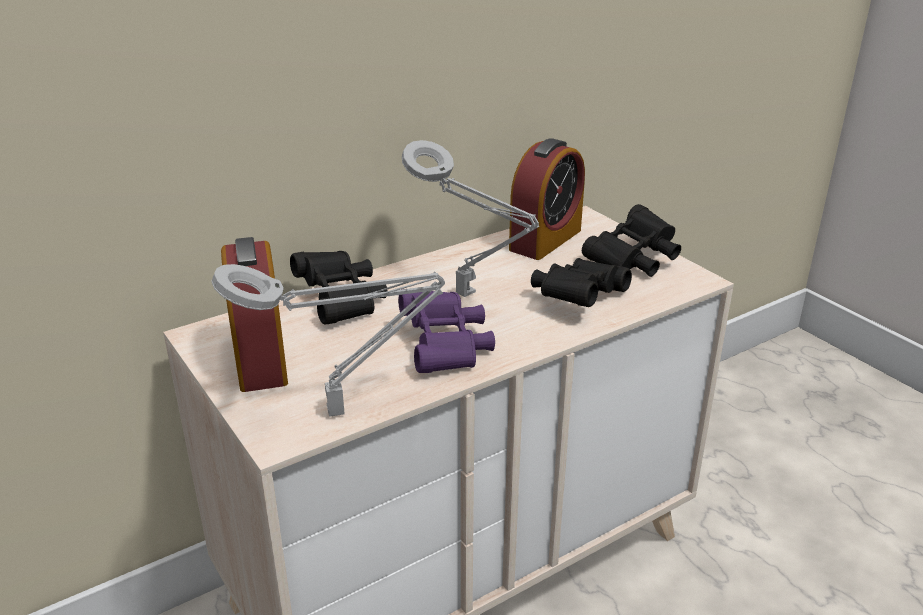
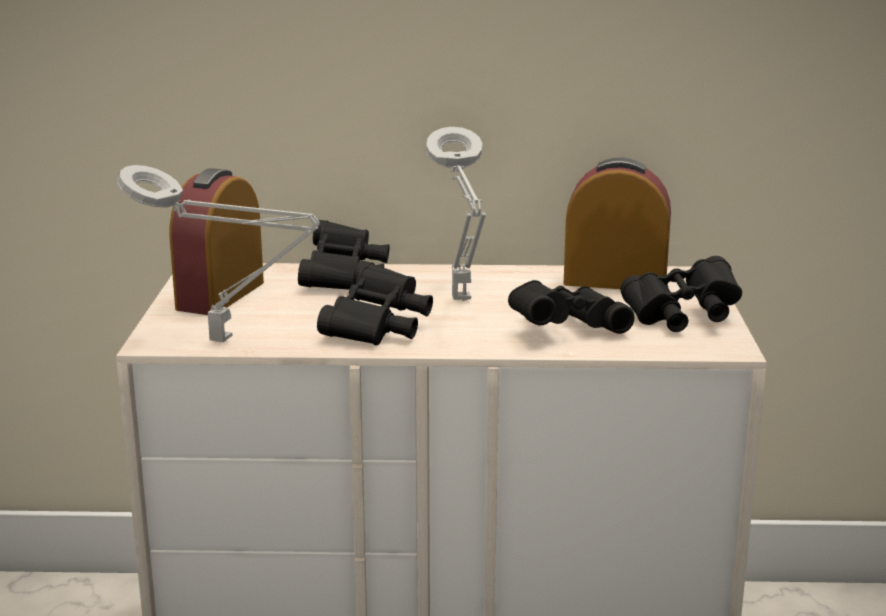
camera: 35 degrees right, 10 degrees down
(446, 347) = (378, 328): purple binoculars -> black binoculars
(545, 240) = (615, 281): alarm clock -> alarm clock turned 150 degrees counterclockwise

